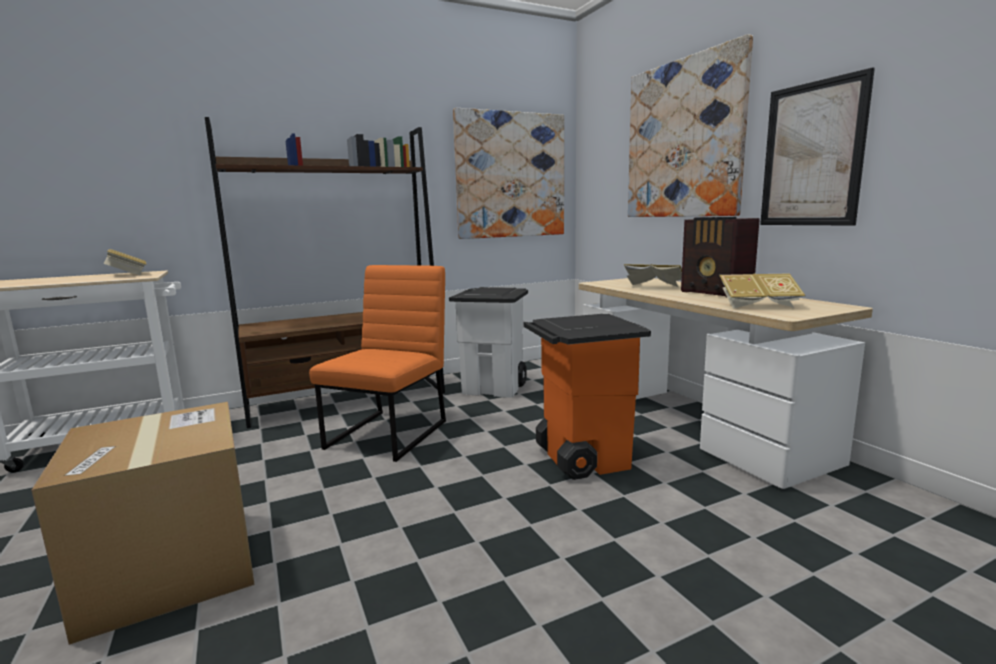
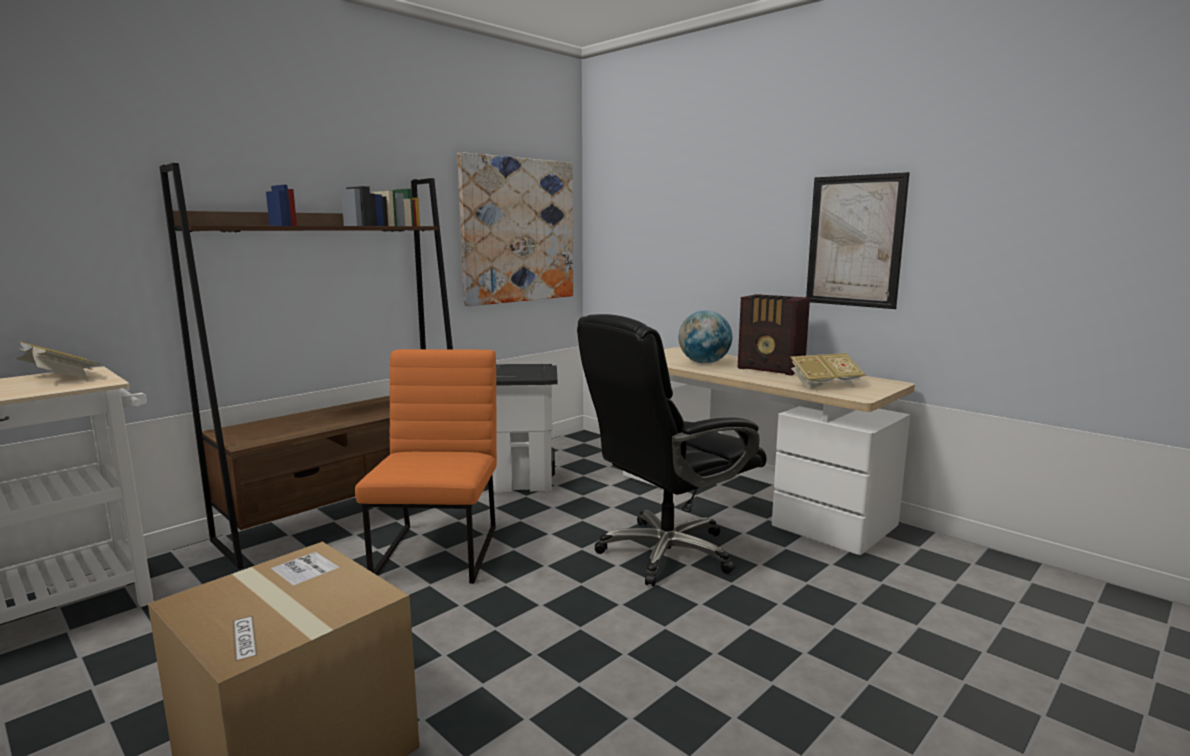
camera: 20 degrees left, 0 degrees up
(581, 458) = (669, 551): orange trash can -> black office chair
(653, 287) = (704, 363): book -> globe
(683, 140) = (719, 209): picture -> none

